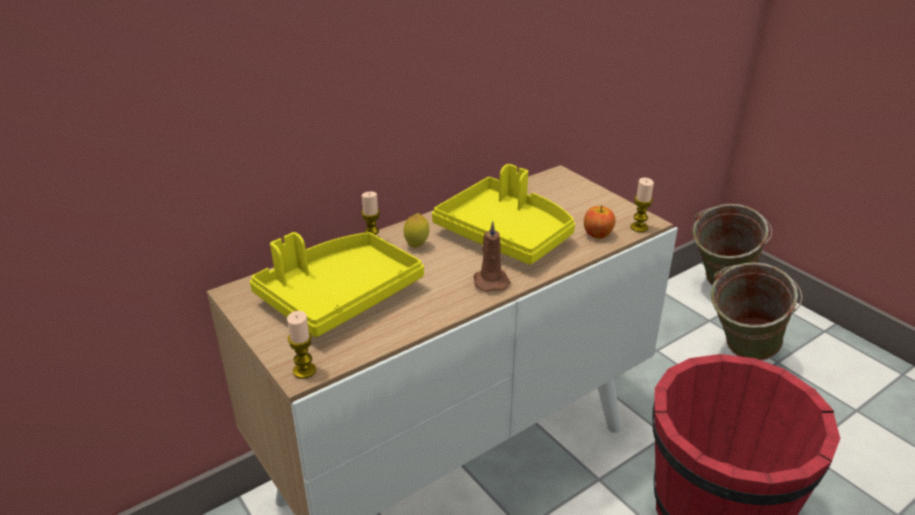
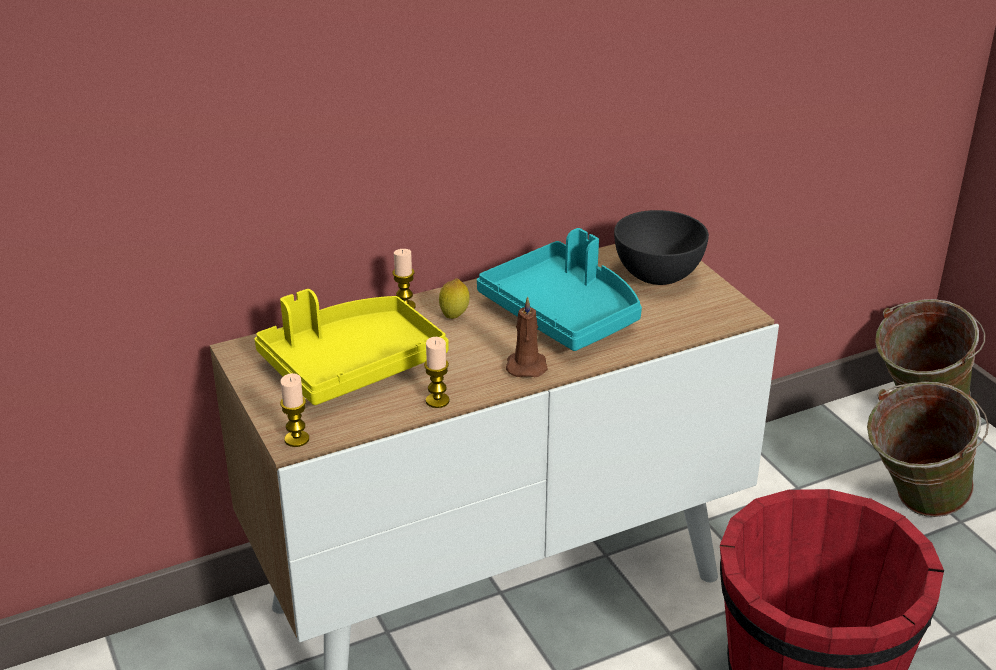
camera: 10 degrees right, 0 degrees up
(506, 234) = (563, 313): yellow tray -> turquoise tray
(569, 198) = (658, 275): none -> grey bowl
(597, 234) = (675, 323): apple -> none
(639, 227) = (729, 320): candle -> candle (437, 401)

